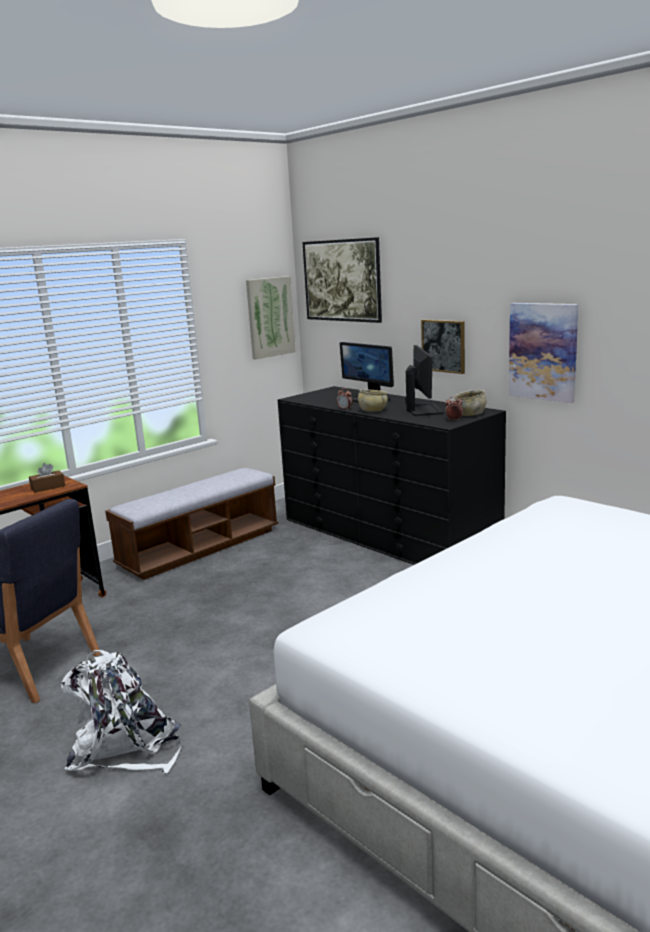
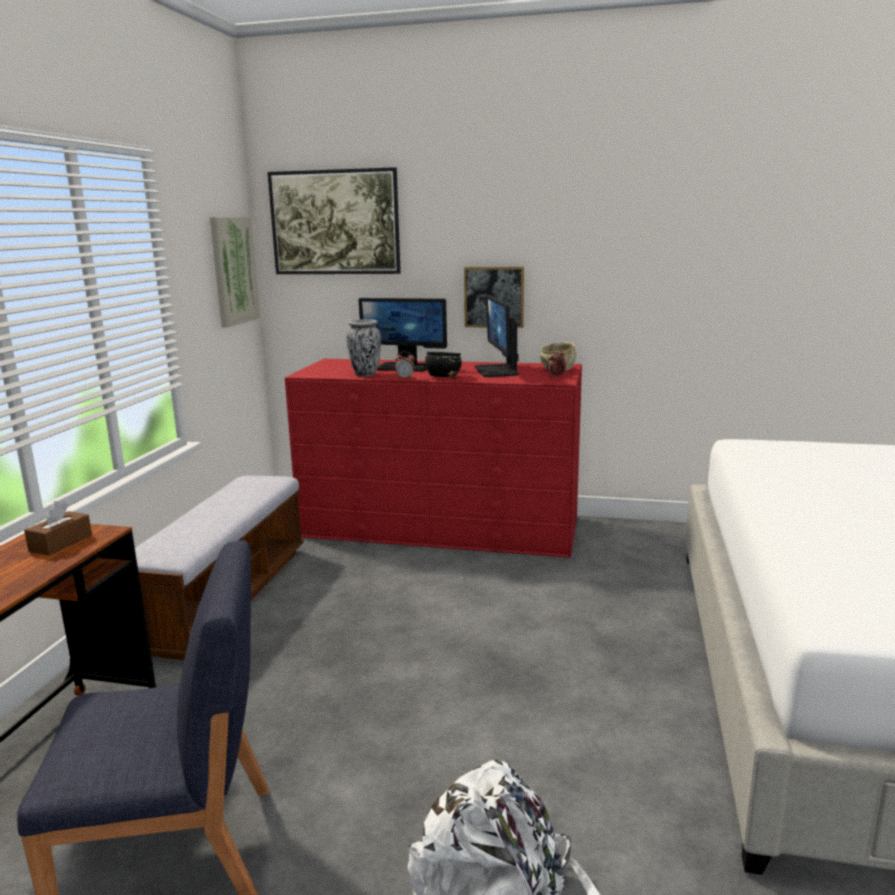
camera: 35 degrees left, 0 degrees up
(328, 402) = (365, 374): none -> vase
(373, 411) = (443, 377): beige bowl -> black bowl
(387, 533) = (440, 527): black dresser -> red dresser
(423, 410) = (497, 371): monitor -> monitor turned 150 degrees counterclockwise
(543, 351) = (626, 295): picture -> none

